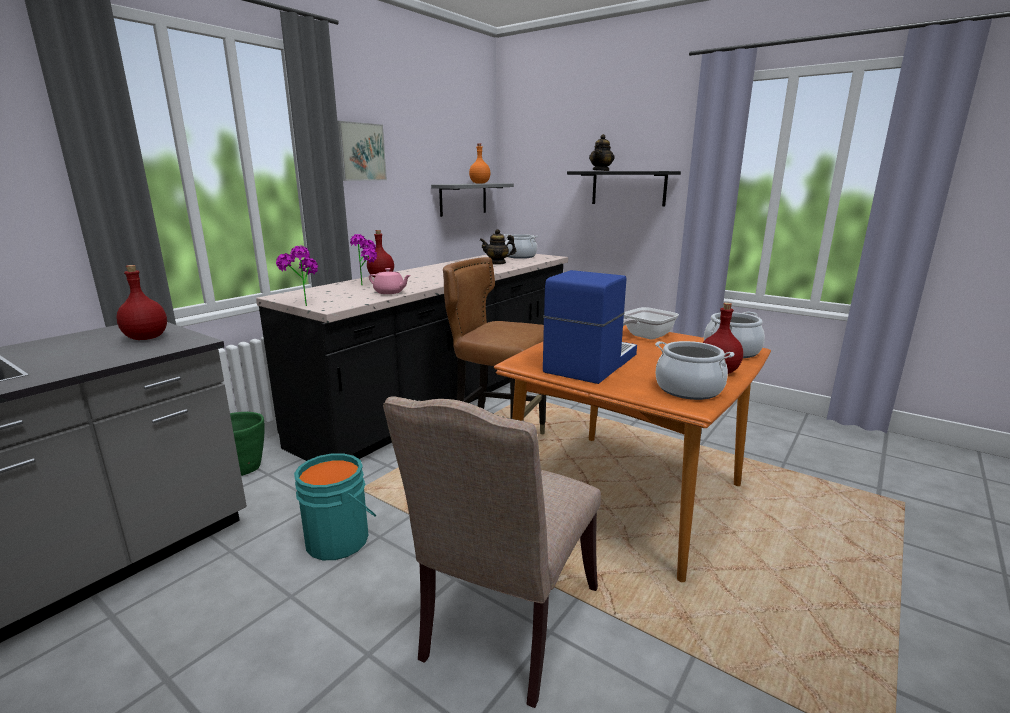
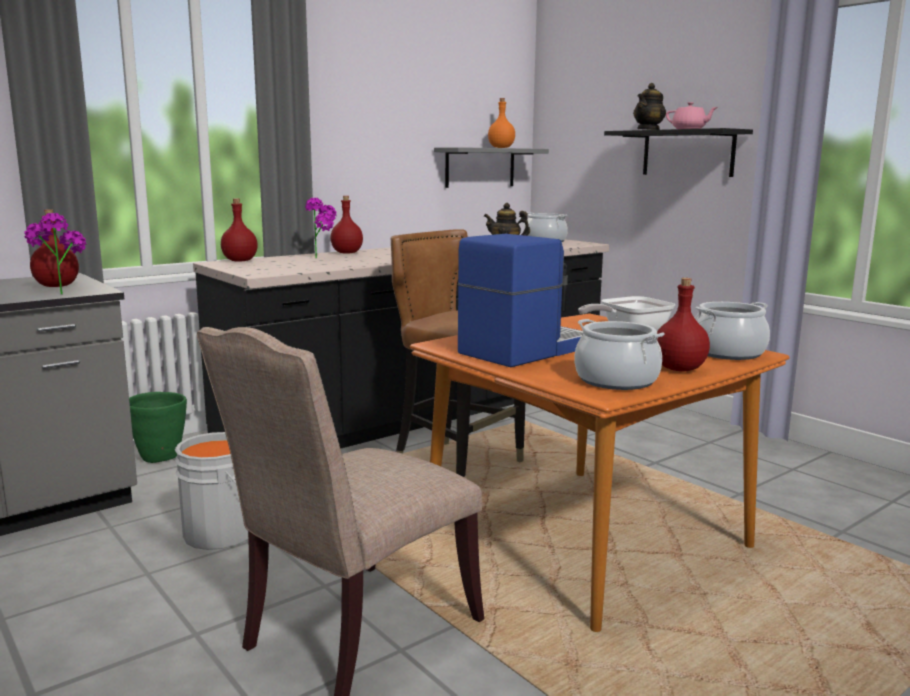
camera: 15 degrees right, 5 degrees down
(297, 293) = (239, 261): none -> red bottle
(302, 304) = (232, 270): potted plant -> potted plant (60, 293)
(340, 539) = (224, 532): turquoise bucket -> grey bucket
(359, 152) = (339, 106): picture -> none
(390, 292) = (338, 265): pink teapot -> pink teapot (689, 129)

